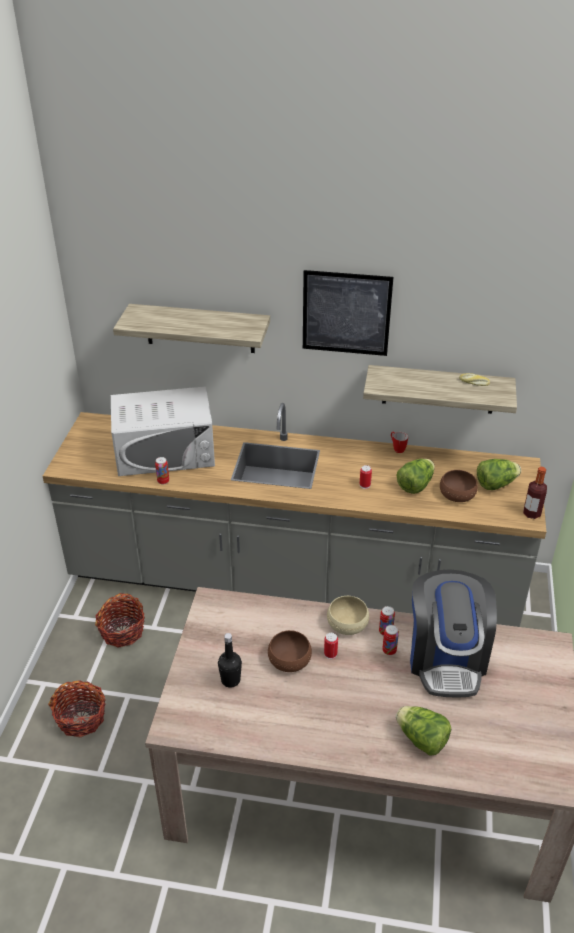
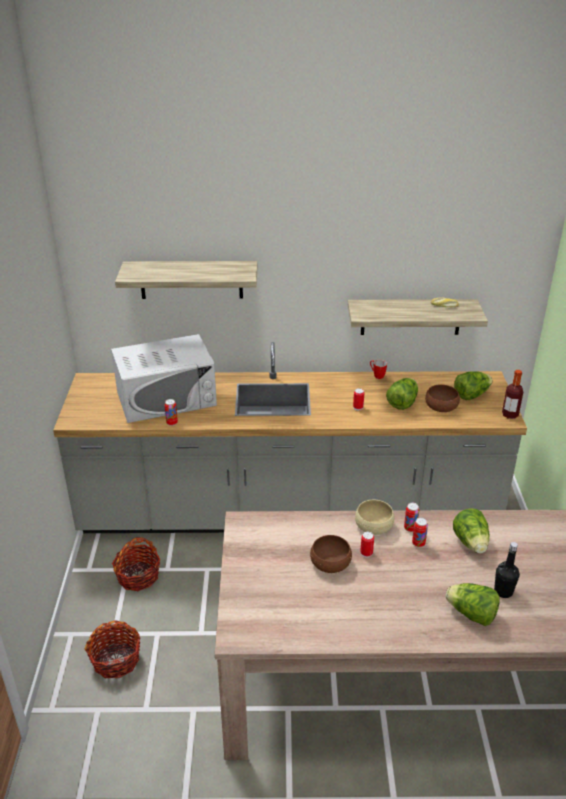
camera: 10 degrees left, 5 degrees down
(230, 680) = (281, 587): black bottle -> black bottle (503, 591)
(346, 313) = (327, 252): picture -> none
(446, 658) = (471, 543): coffee machine -> lettuce

